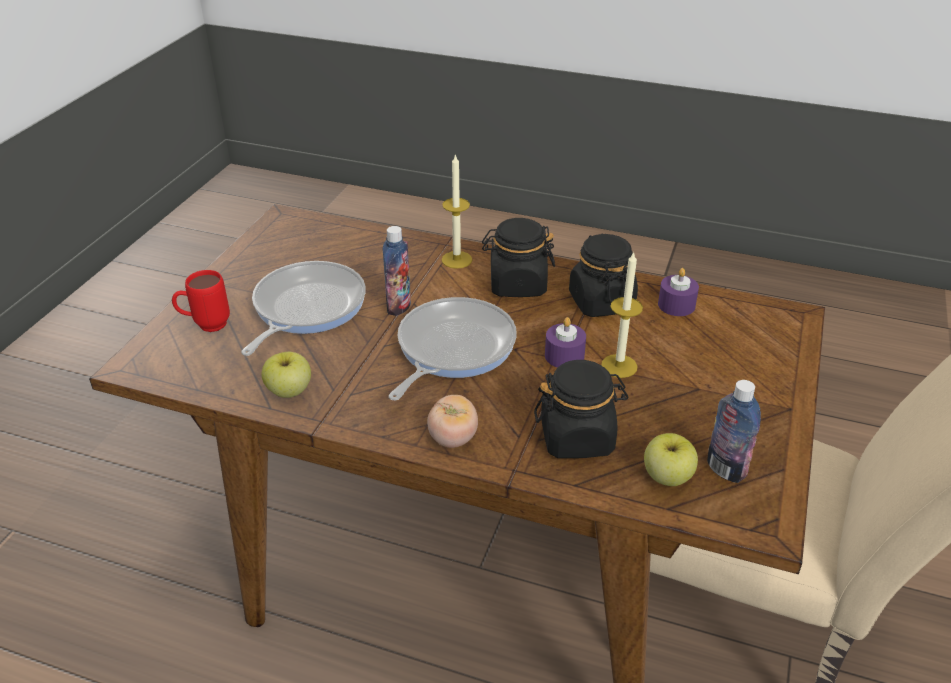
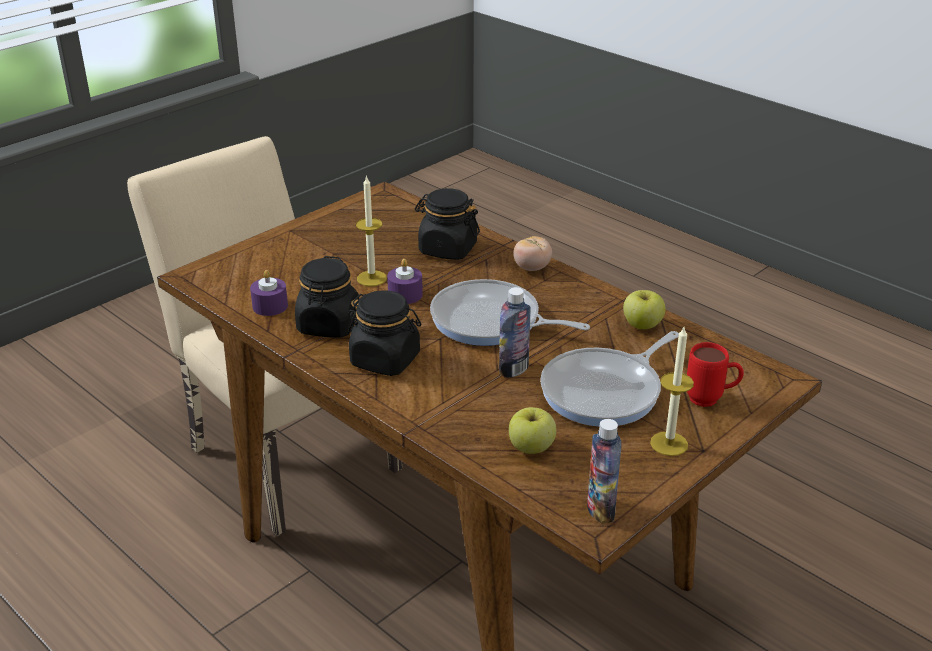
camera: 155 degrees left, 5 degrees down
(452, 349) = (491, 322): frying pan -> frying pan turned 60 degrees clockwise
(456, 260) = (421, 403): candle -> candle (669, 444)
(667, 477) = (412, 221): apple -> apple (531, 448)
(725, 469) = (373, 216): bottle -> bottle (600, 510)

